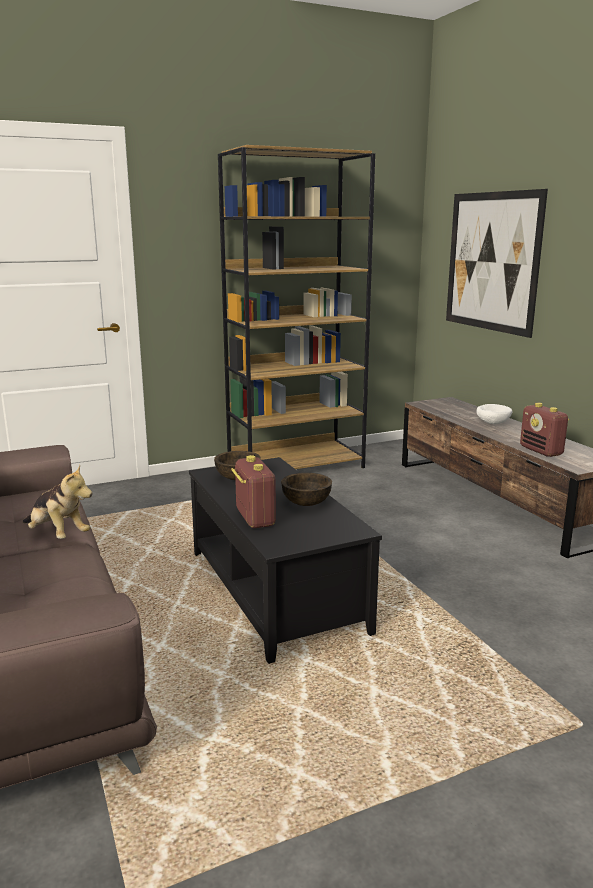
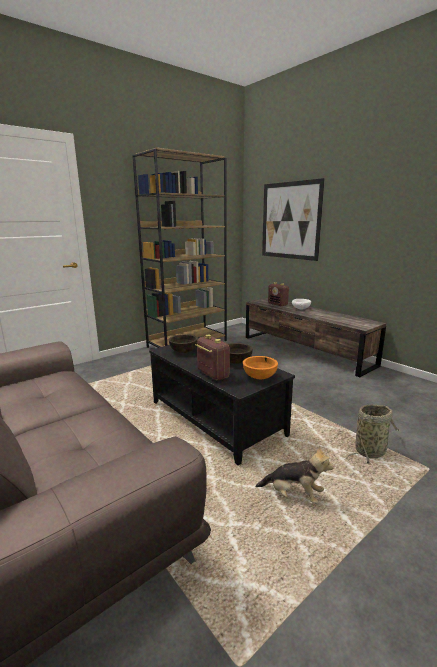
camera: 15 degrees left, 0 degrees up
(58, 535) = (85, 401): plush toy -> plush toy (293, 495)
(323, 531) = (259, 377): none -> orange bowl
(500, 680) = (371, 451): none -> basket
(541, 451) = (337, 321): radio -> radio (278, 304)

